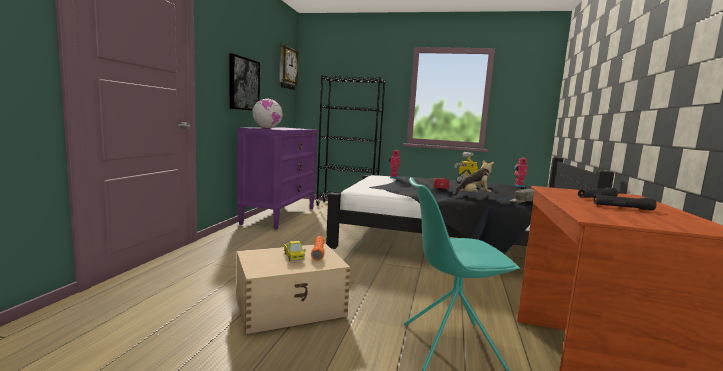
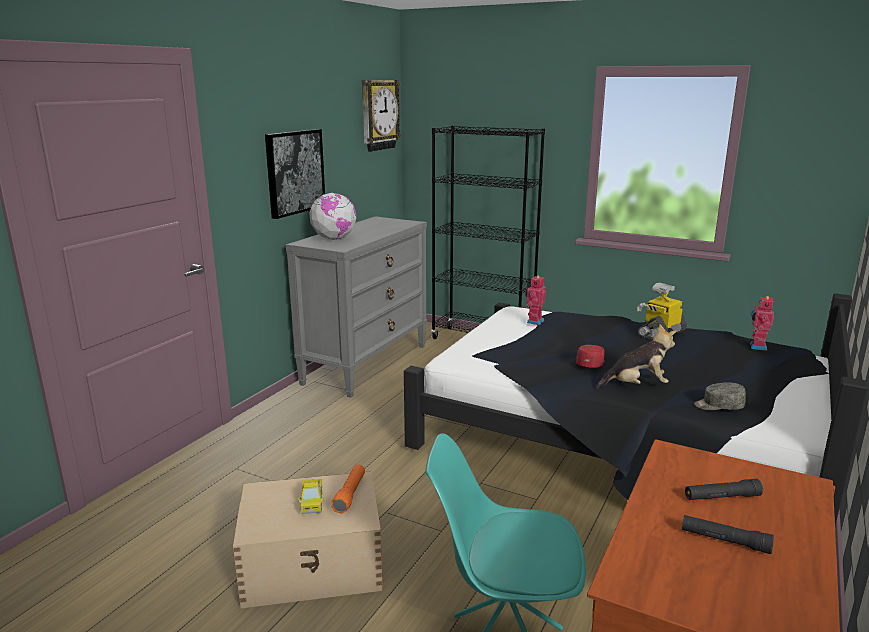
camera: 15 degrees right, 10 degrees up
(279, 215) = (366, 364): purple dresser -> grey dresser

